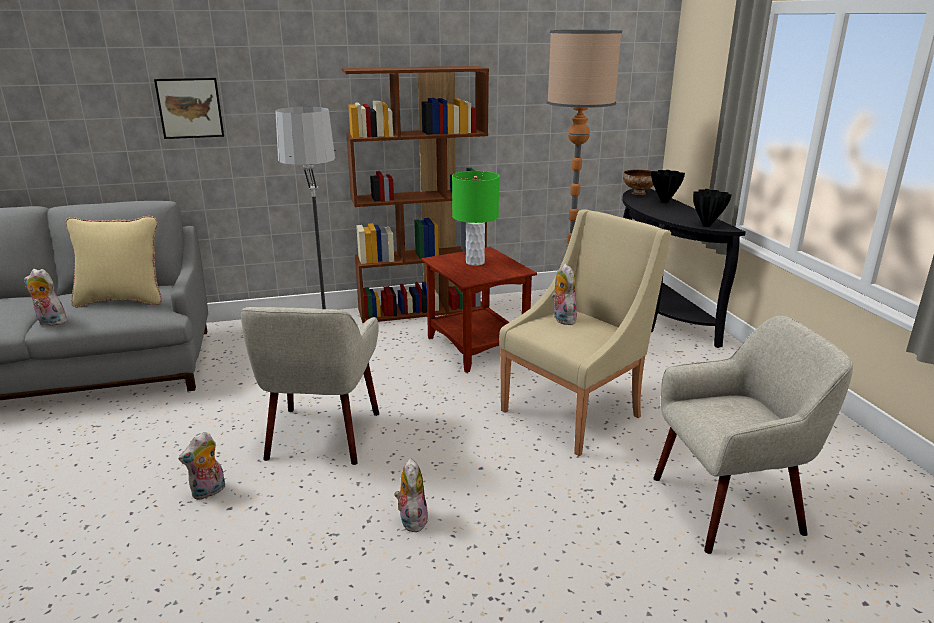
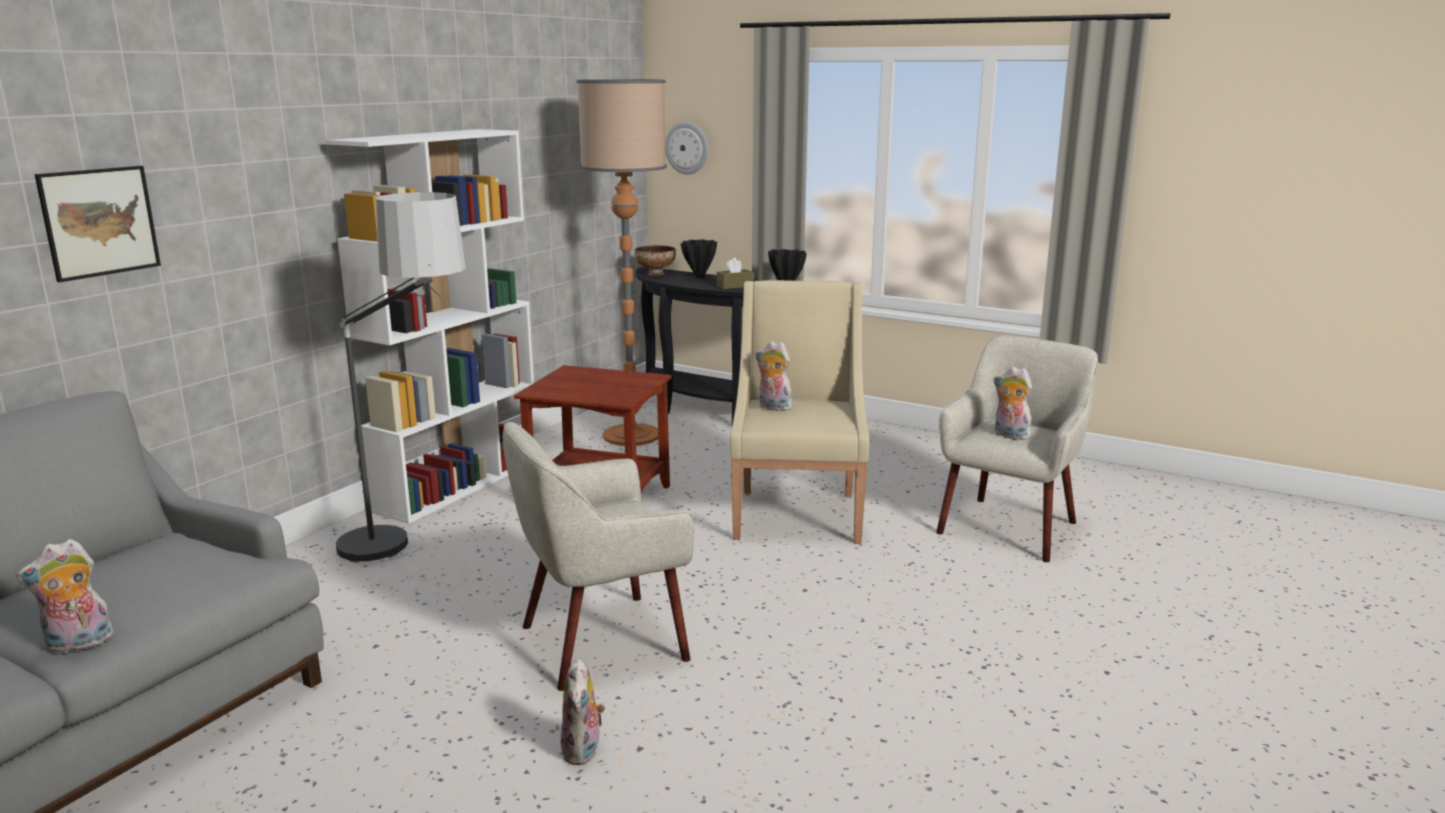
camera: 45 degrees left, 5 degrees down
(122, 300) = (154, 573): beige pillow -> none
(322, 436) = (600, 641): beige armchair -> beige armchair turned 105 degrees clockwise
(411, 519) = (827, 655): plush toy -> plush toy (1009, 435)
(422, 309) = (459, 484): brown bookcase -> white bookcase
(474, 262) = (587, 383): green table lamp -> none
(671, 215) = (735, 286): none -> brown tissue box
(693, 91) = (687, 148): none -> wall clock

